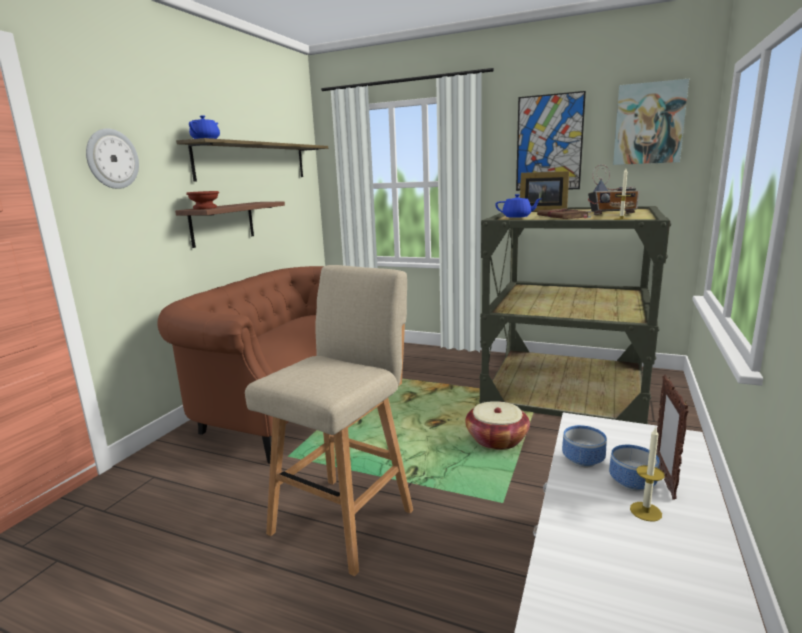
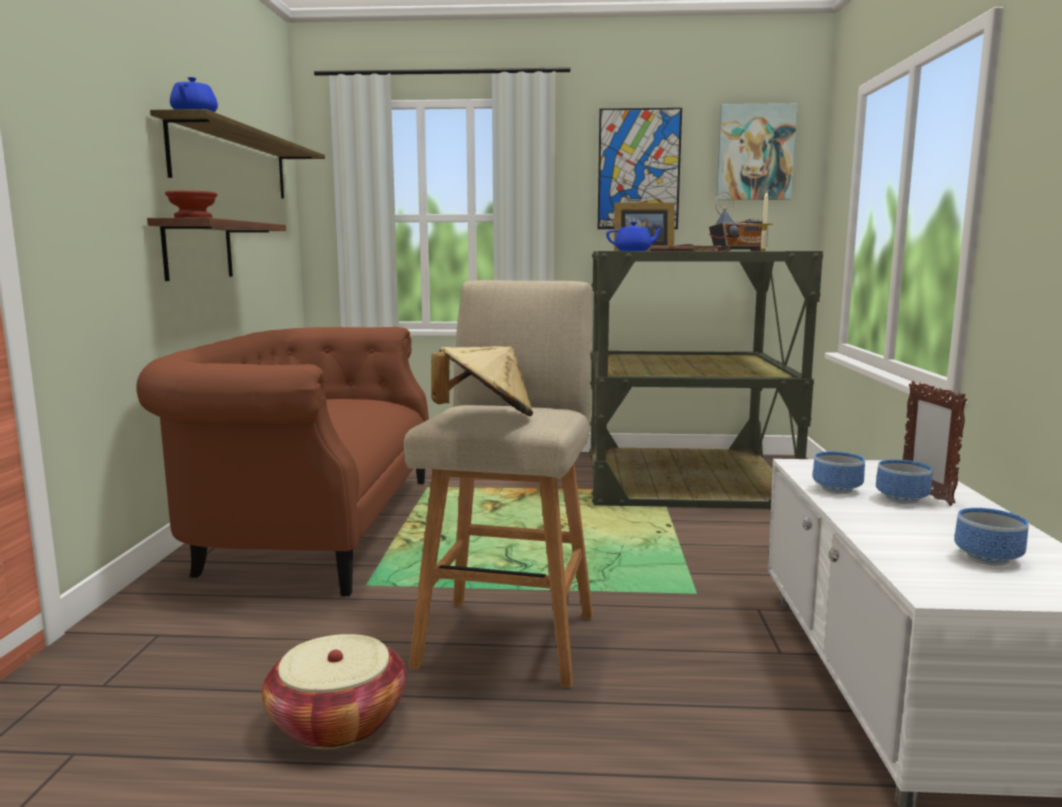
camera: 20 degrees left, 5 degrees down
(112, 159) = (78, 120): wall clock -> none
(301, 378) = (485, 417): none -> beige hat
(496, 439) = (642, 536): basket -> basket (337, 721)
(643, 585) = (986, 559): none -> bowl
(645, 511) = (935, 515): candle -> none

